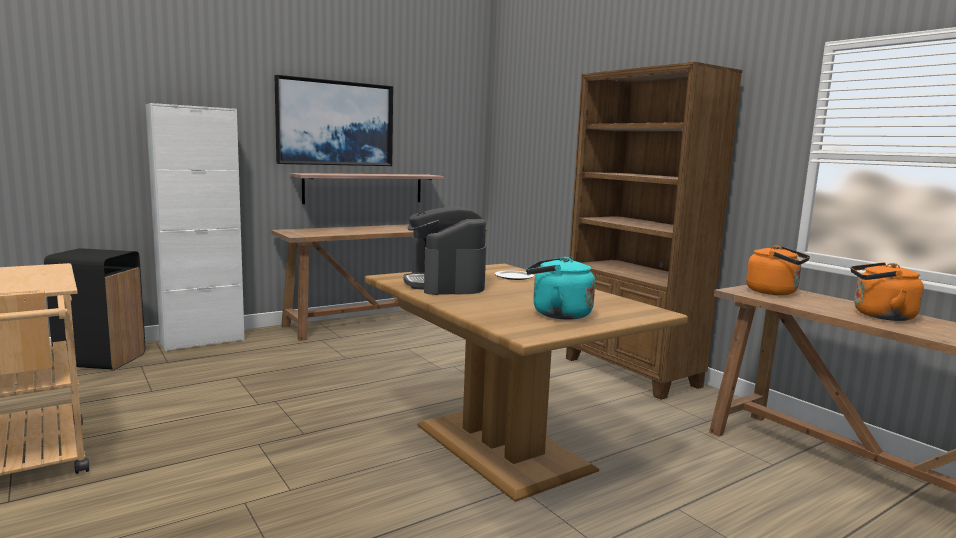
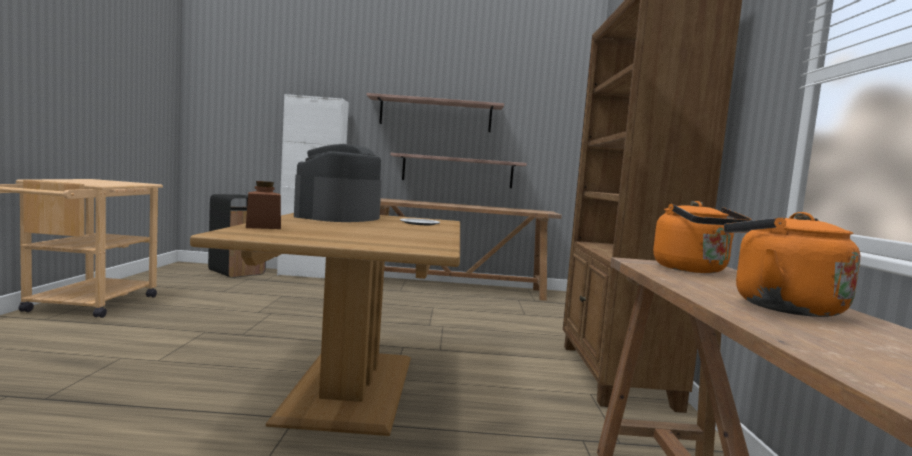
camera: 35 degrees right, 5 degrees down
(335, 123) = (435, 115): picture -> shelf
(494, 318) = (263, 227): none -> brown jar
(557, 314) = (326, 234): turquoise kettle -> none

